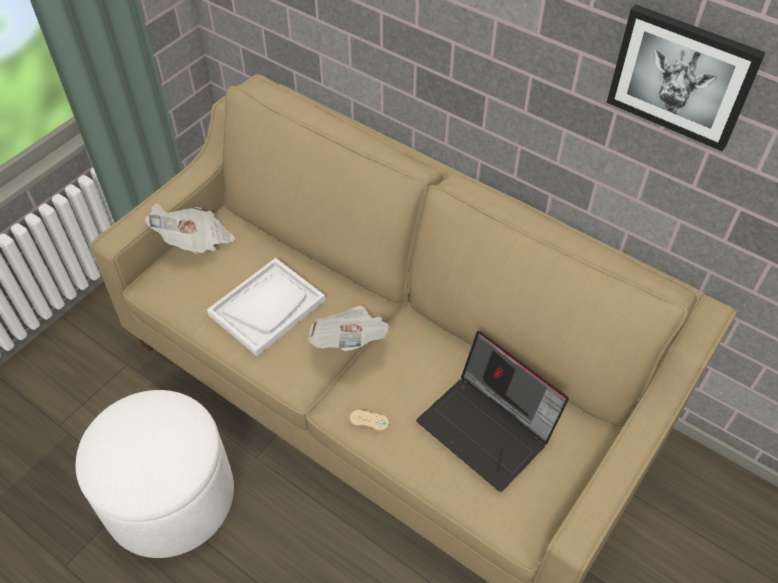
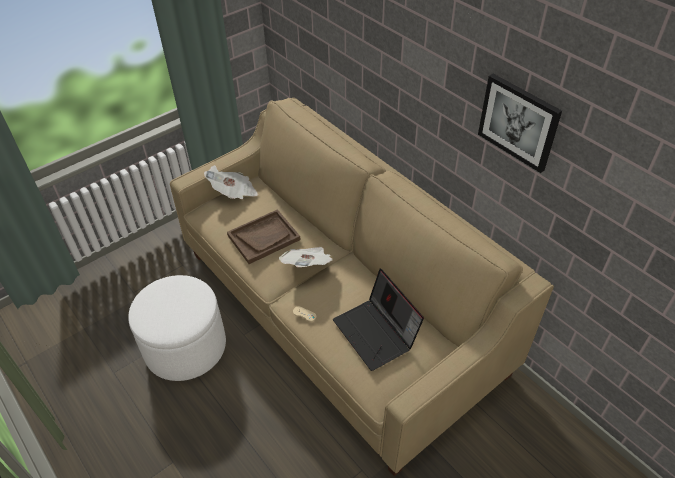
camera: 15 degrees right, 5 degrees down
(267, 307) = (264, 237): white tray -> brown tray

